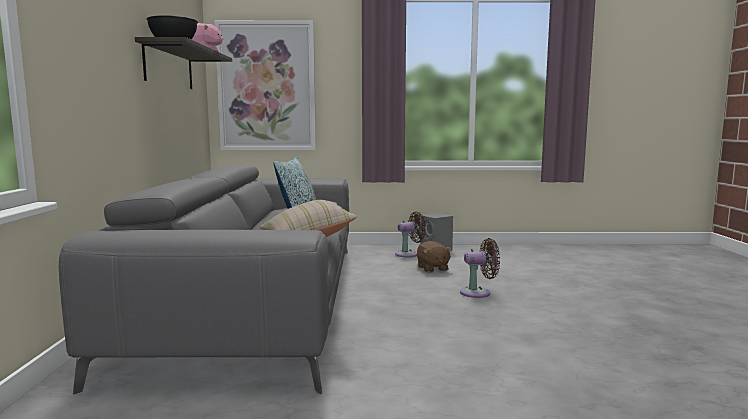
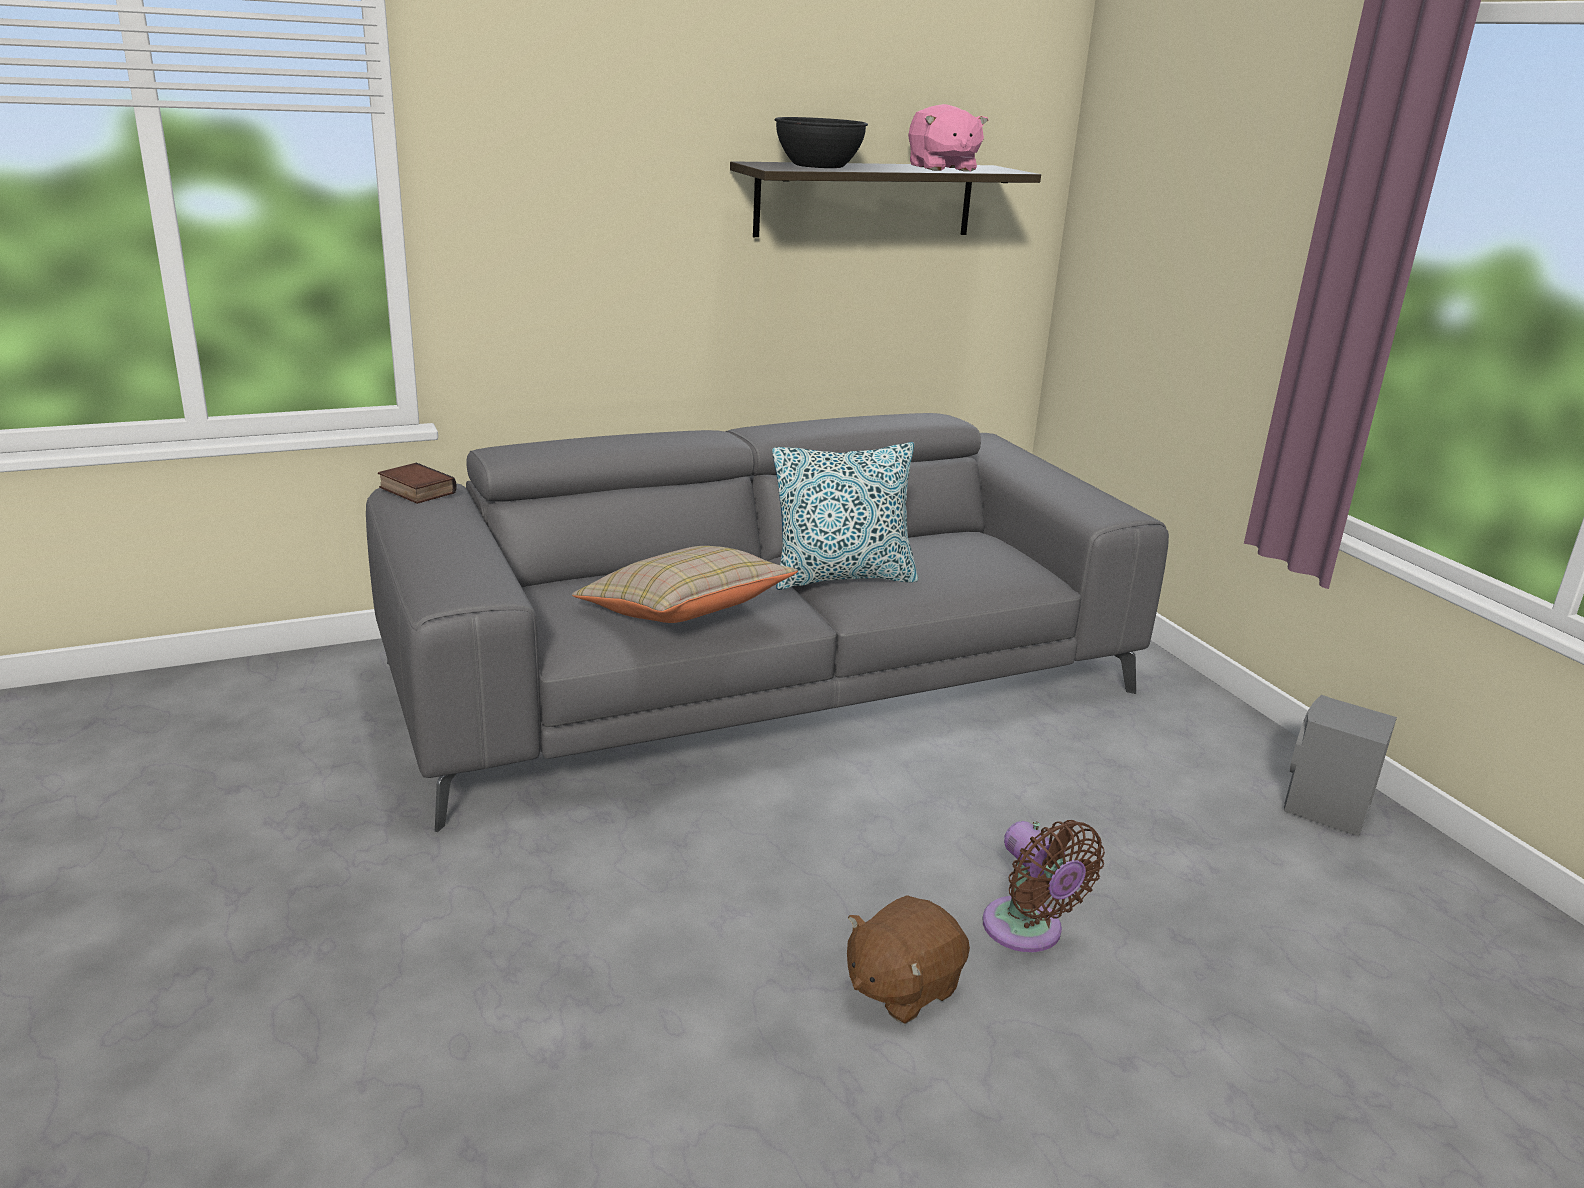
camera: 65 degrees right, 15 degrees up
(106, 232) = (415, 490): none -> book
(267, 86) = (1148, 241): picture -> none
(409, 254) = (1234, 775): brown fan -> none
(432, 268) = (1149, 831): brown plush toy -> brown plush toy (901, 987)

